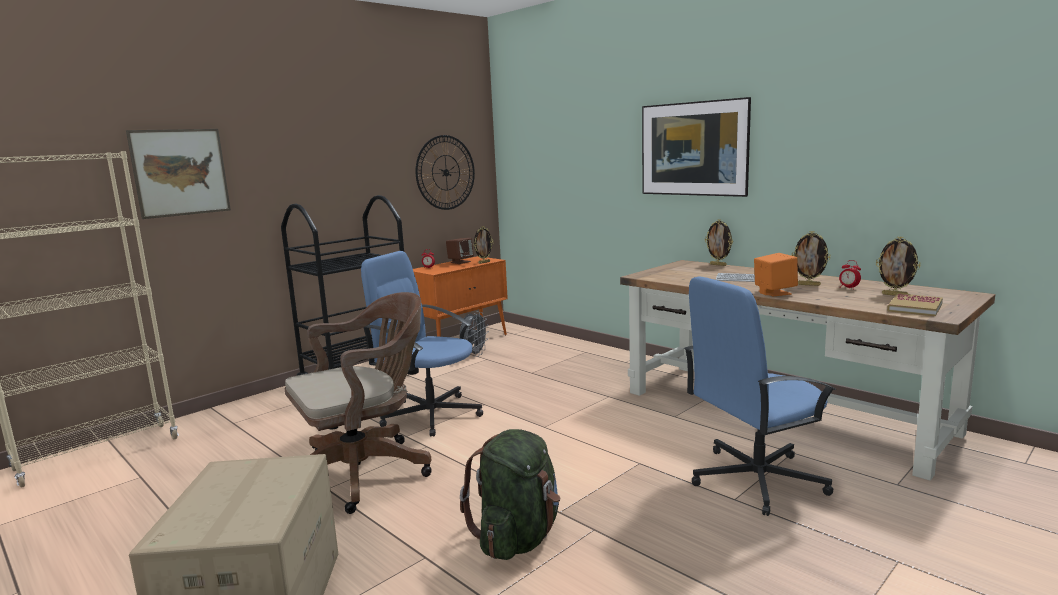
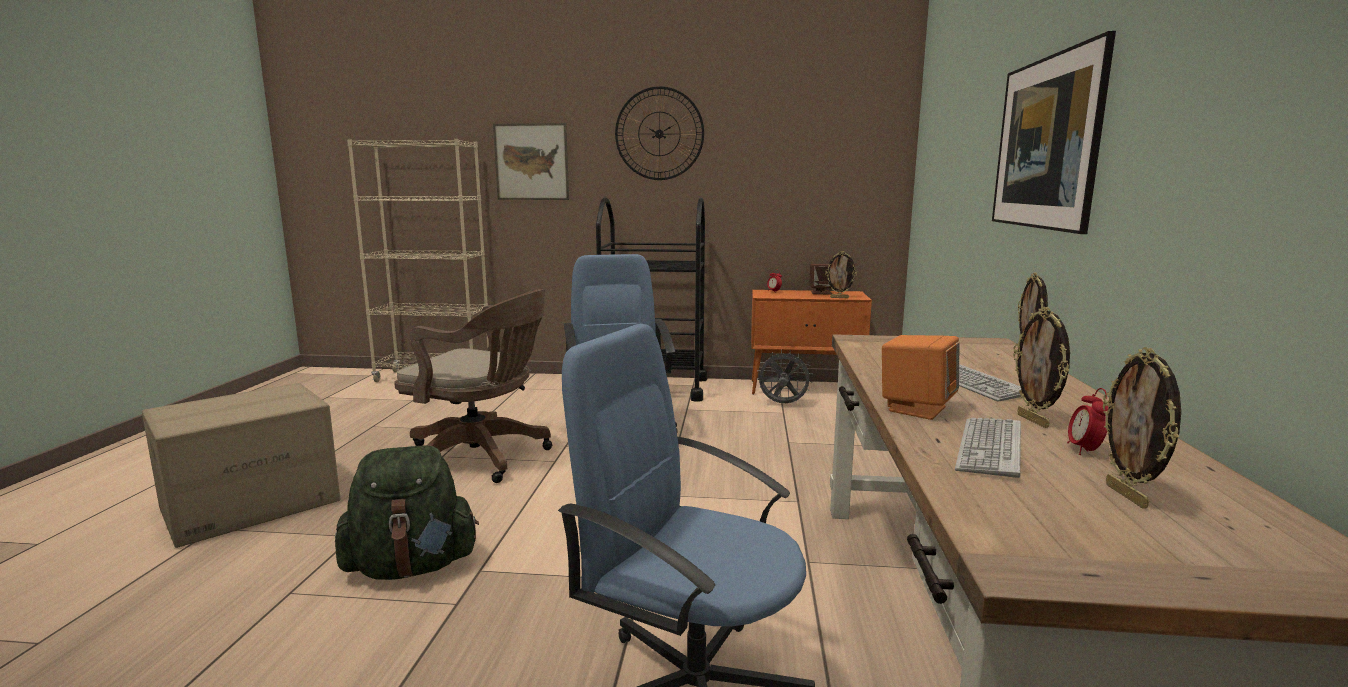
camera: 50 degrees right, 0 degrees up
(445, 172) = (827, 180): wall clock -> wall clock (659, 134)
(474, 355) = (782, 404): grey fan -> grey fan turned 150 degrees counterclockwise
(834, 296) = (989, 448): none -> keyboard
(915, 307) = (1051, 528): book -> none

